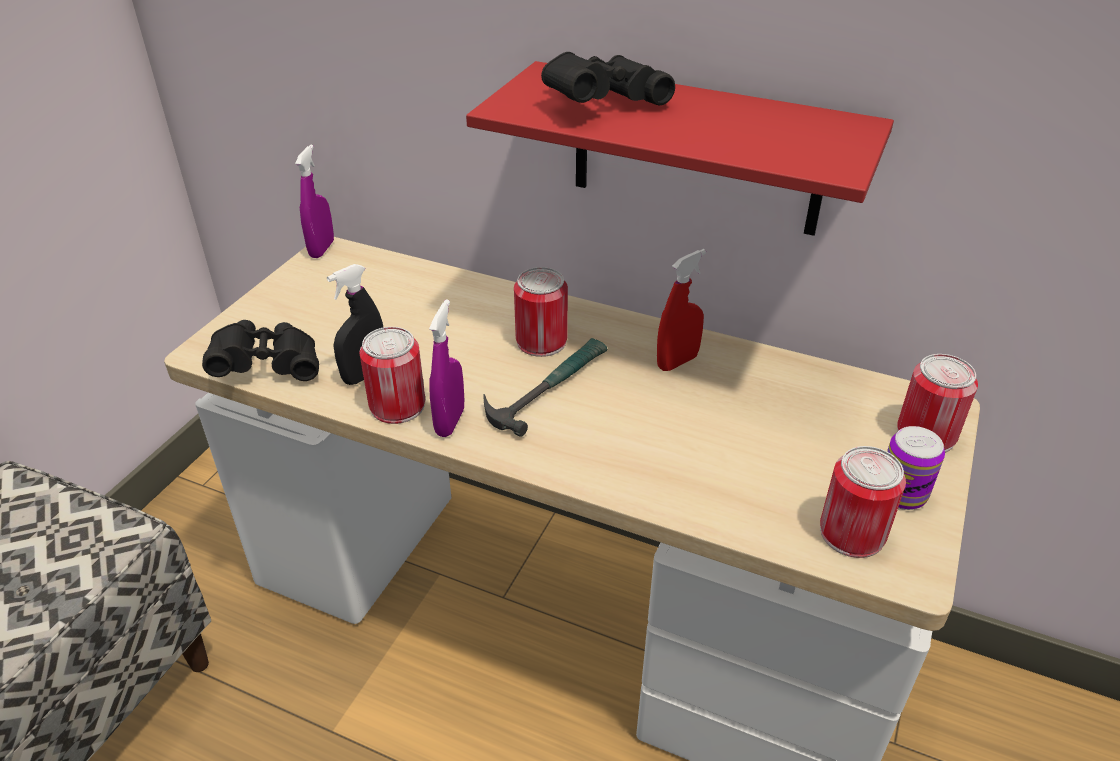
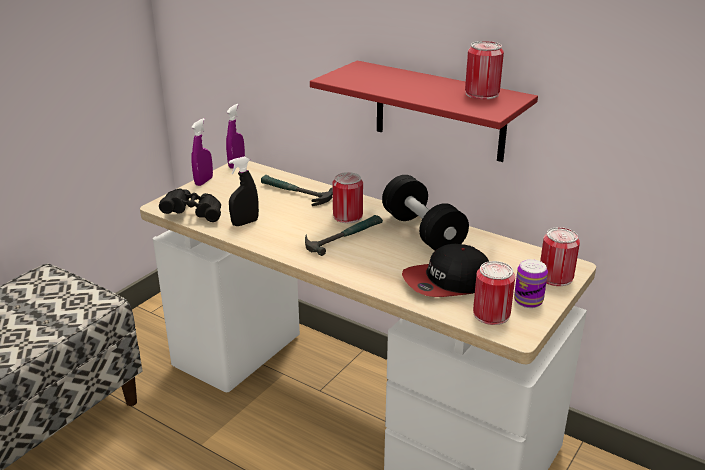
camera: 10 degrees right, 10 degrees down
(397, 405) = (258, 237): can -> can (482, 93)
(438, 300) = (295, 193): none -> hammer
(450, 422) = (285, 247): purple spray bottle -> purple spray bottle (204, 181)
(601, 104) = (382, 80): black binoculars -> none
(677, 362) = (422, 232): red spray bottle -> black dumbbell
(754, 469) = (447, 282): none -> cap

